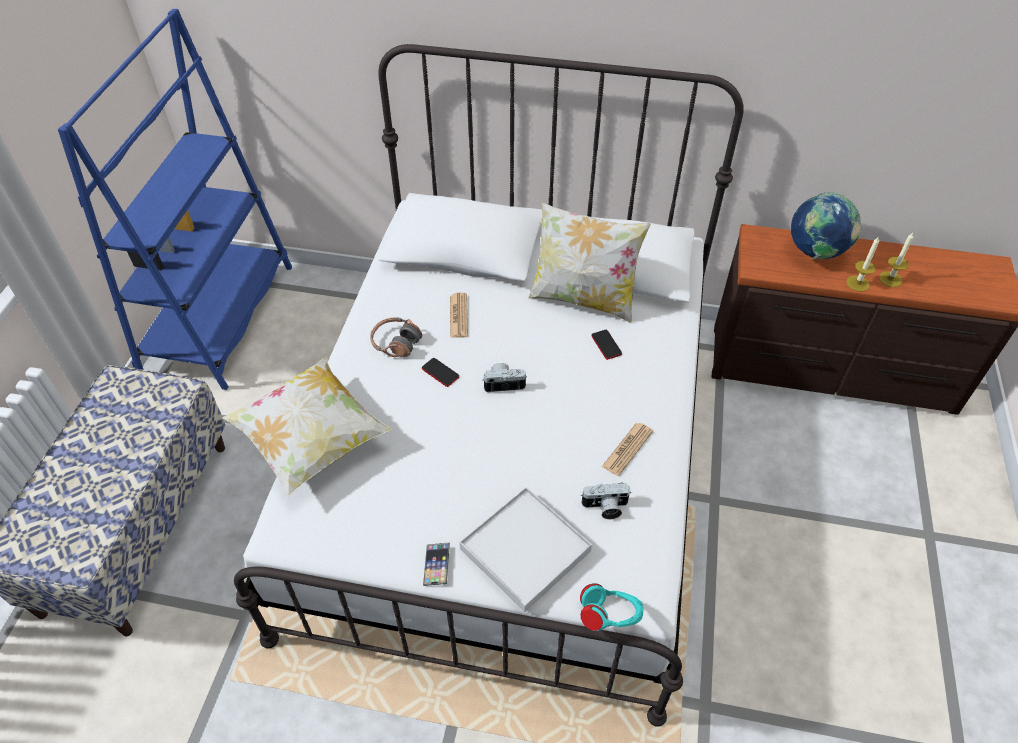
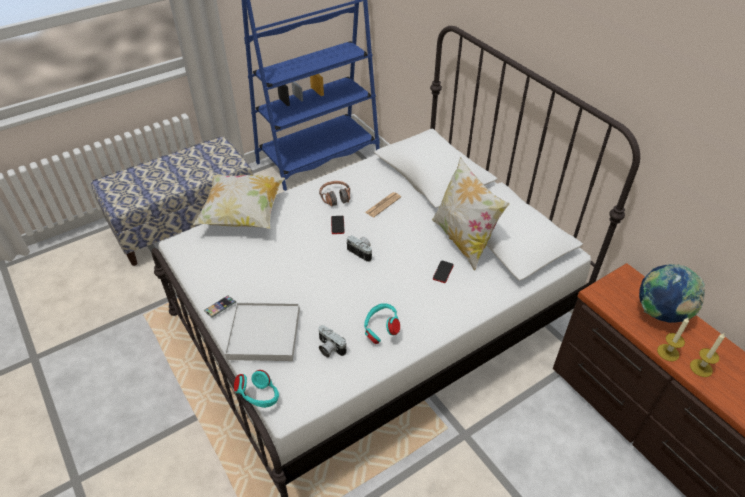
camera: 45 degrees right, 5 degrees down
(627, 449) = (380, 331): newspaper -> turquoise headphones

